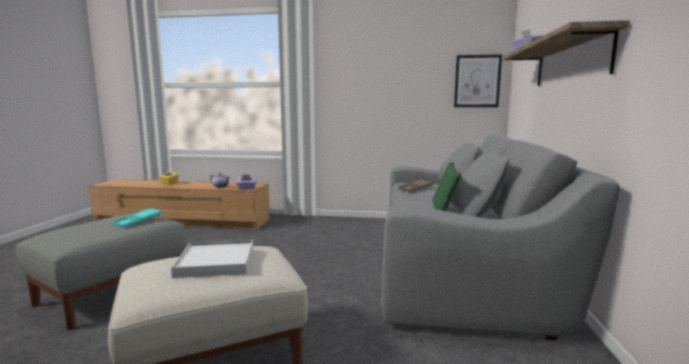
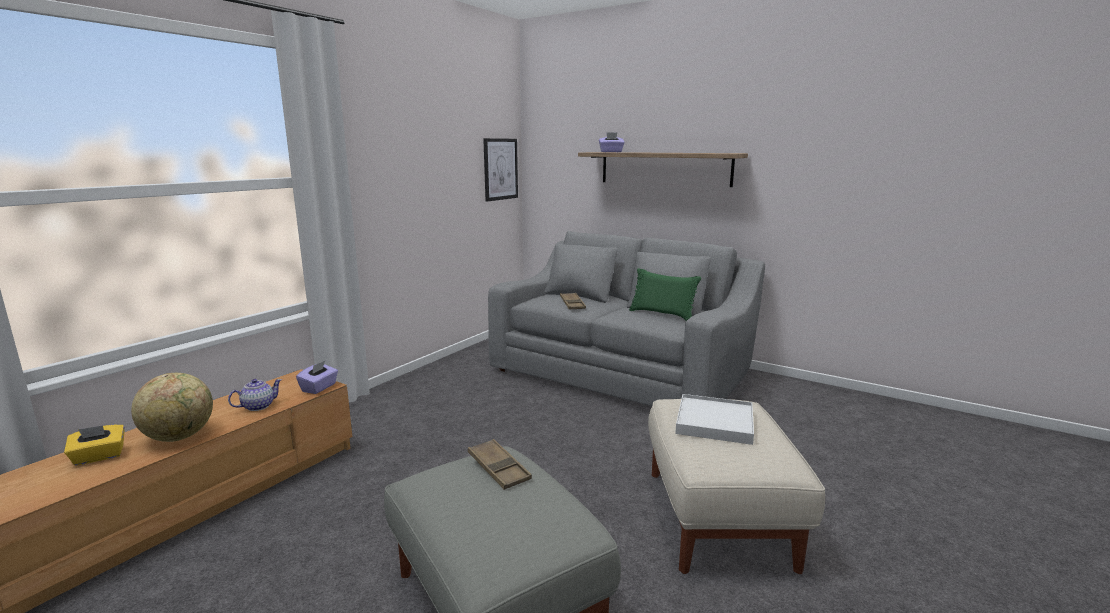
camera: 65 degrees left, 5 degrees up
(138, 221) = (498, 468): turquoise tray -> brown tray
(187, 185) = (180, 436): none -> globe

